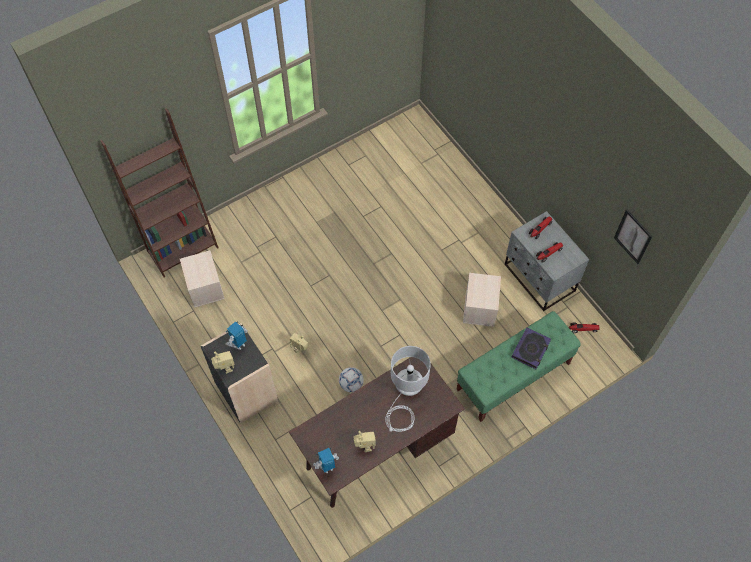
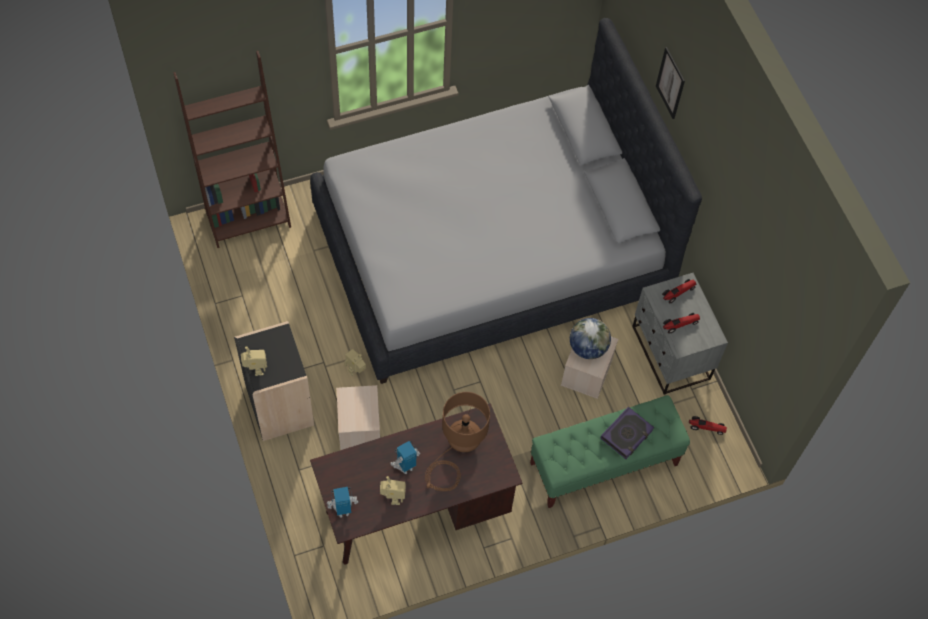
camera: 10 degrees right, 0 degrees up
(204, 287) = (262, 270): beige storage box -> beige storage box (358, 427)
(238, 344) = (278, 345): toy robot -> toy robot (405, 466)
(351, 384) = (406, 426): football -> none
(380, 231) = (491, 251): none -> grey bed
(405, 398) = (455, 454): white table lamp -> brown table lamp
(479, 288) = (587, 347): none -> globe
(633, 236) = (772, 325): picture -> picture (670, 83)

